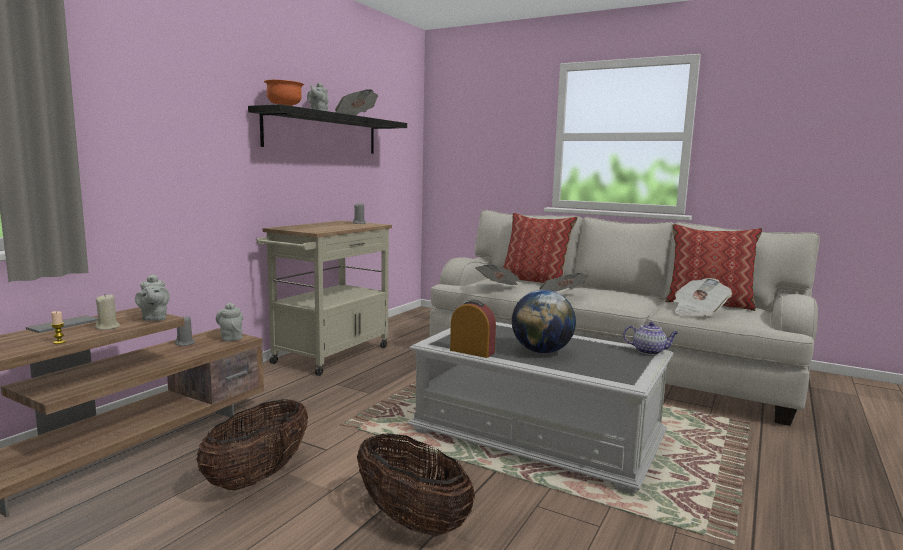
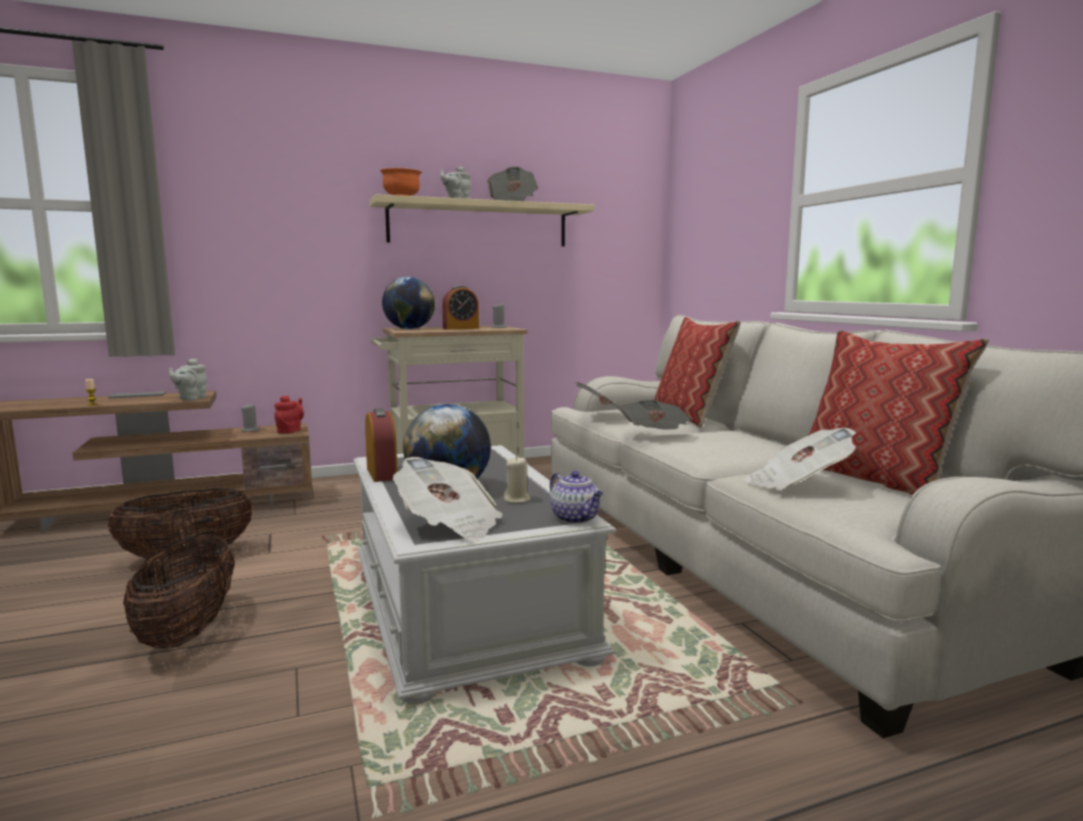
camera: 40 degrees right, 0 degrees up
(108, 327) = (147, 400): beige candle -> beige candle (517, 499)
(231, 337) = (290, 431): grey teapot -> red teapot
(300, 228) = (409, 329): none -> globe
(323, 133) = (479, 224): black shelf -> beige shelf
(337, 225) = (461, 328): none -> alarm clock
(614, 370) = (450, 525): none -> newspaper

